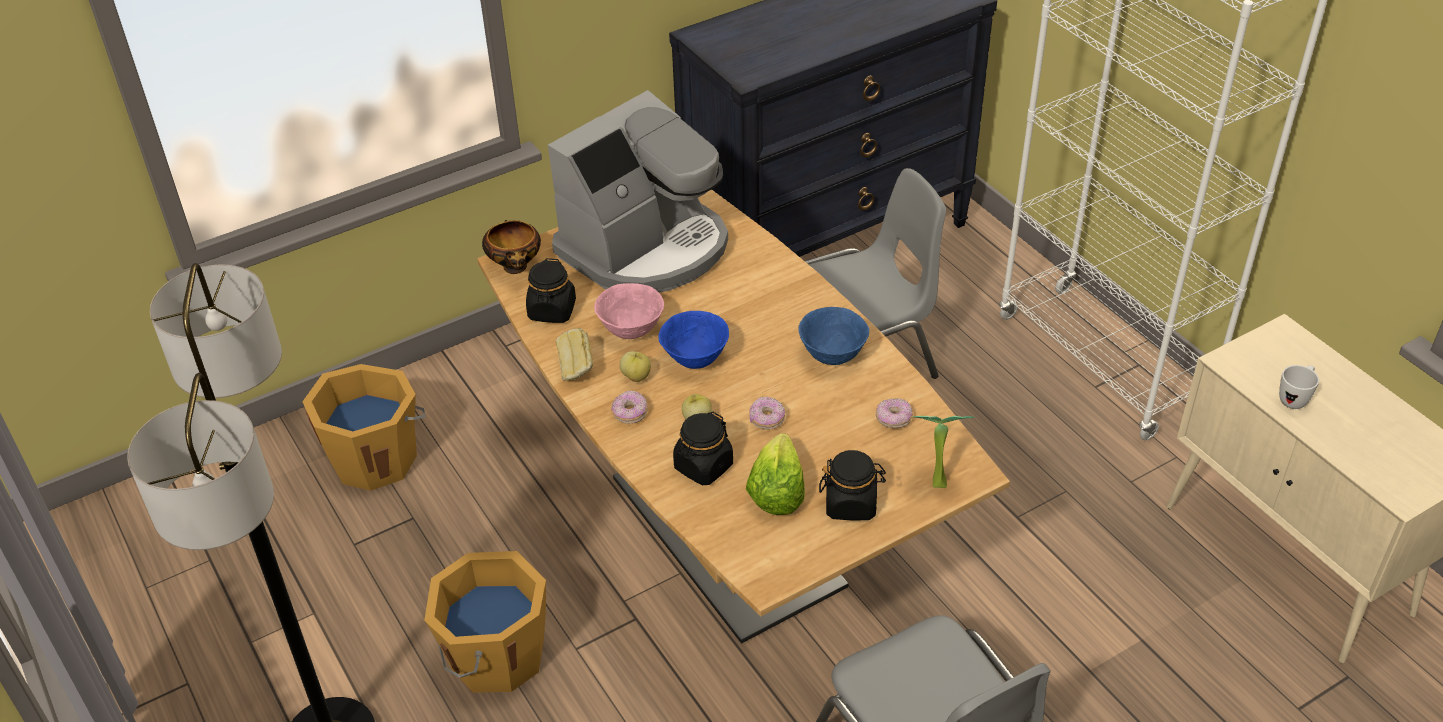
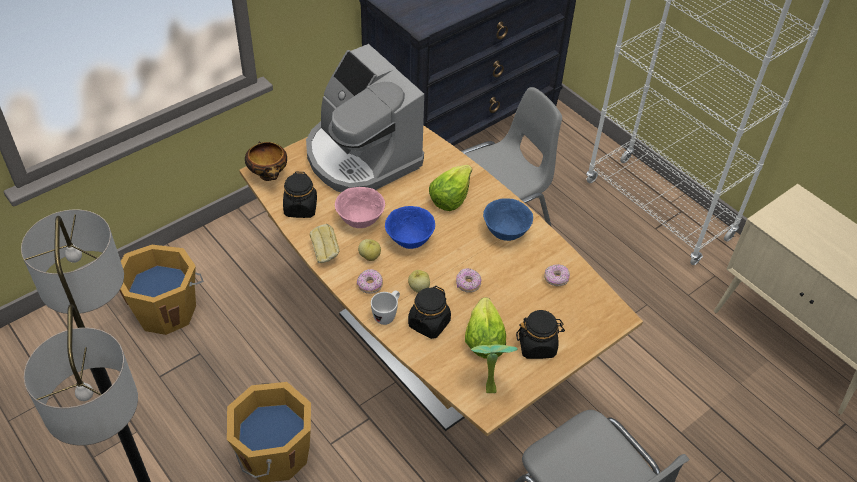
camera: 10 degrees left, 5 degrees up
(646, 248) = (361, 156): coffee machine -> coffee machine turned 105 degrees clockwise
(762, 306) = (450, 197): none -> lettuce
(935, 480) = (592, 323): potted plant -> potted plant (487, 386)
(1295, 398) = (815, 245): white mug -> white mug (387, 315)

